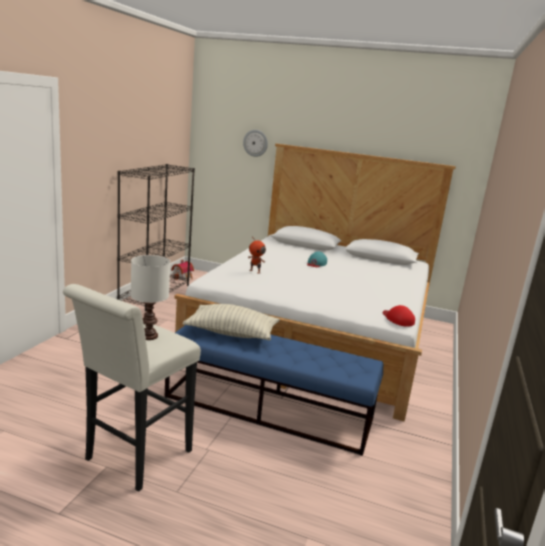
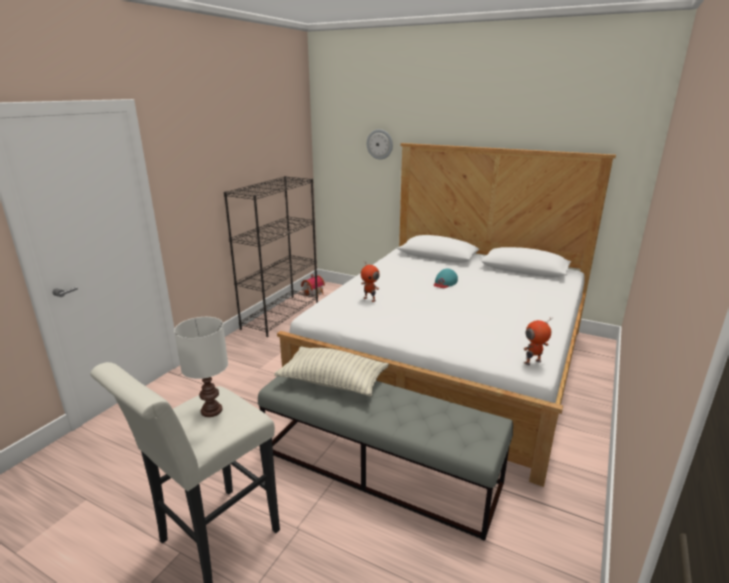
camera: 10 degrees right, 5 degrees up
(269, 408) = (379, 467): blue bench -> grey bench
(398, 319) = (533, 363): red cap -> toy robot

